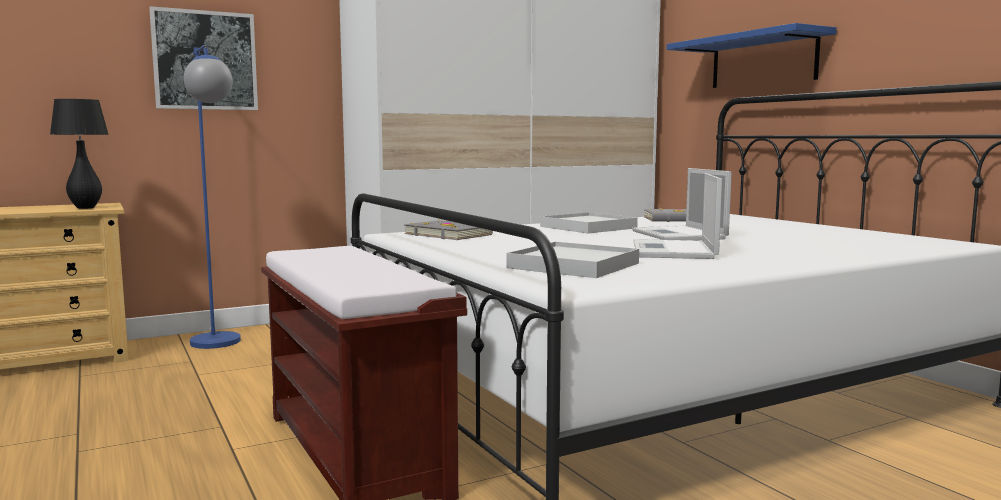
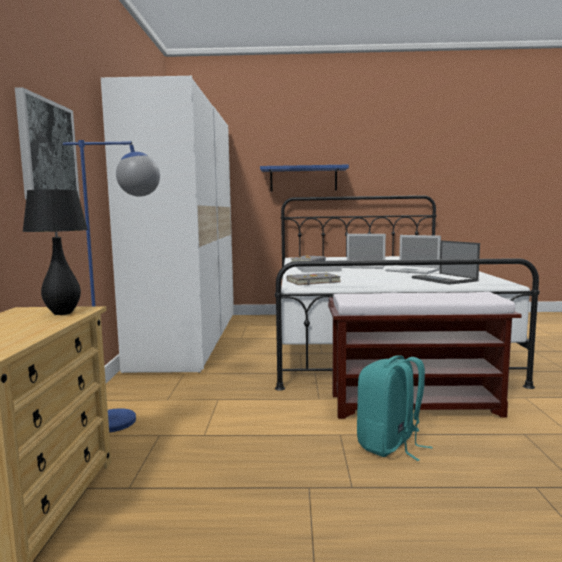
camera: 60 degrees left, 0 degrees up
(196, 455) = (390, 445): none -> turquoise backpack
(574, 266) = (445, 279): white tray -> laptop

